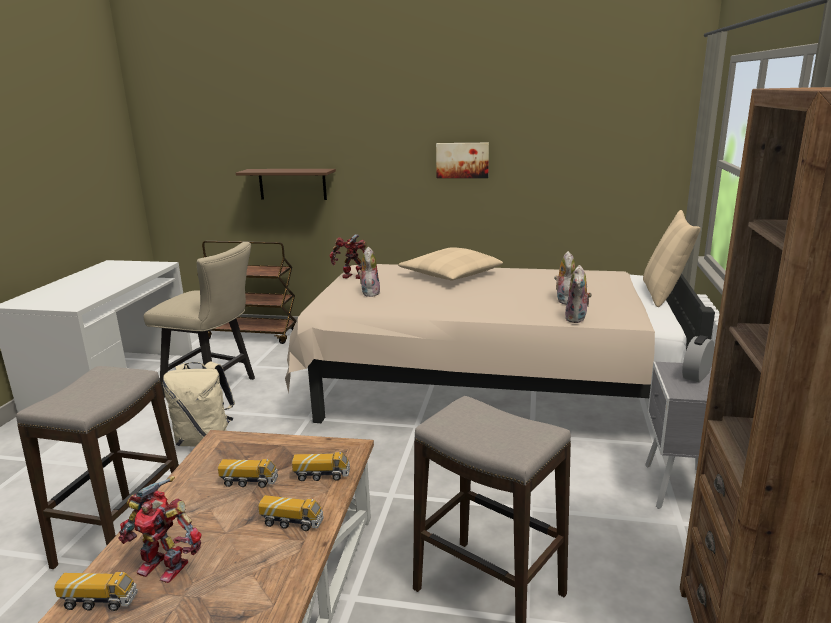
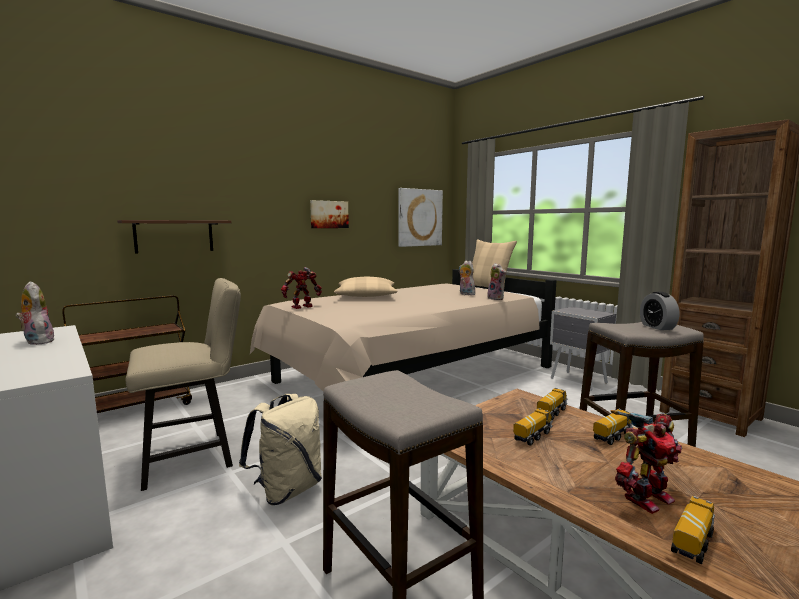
camera: 50 degrees left, 10 degrees down
(369, 293) = (349, 310): plush toy -> plush toy (37, 341)
(622, 162) = (419, 217): none -> picture
(696, 375) = (579, 310): alarm clock -> alarm clock (657, 327)

